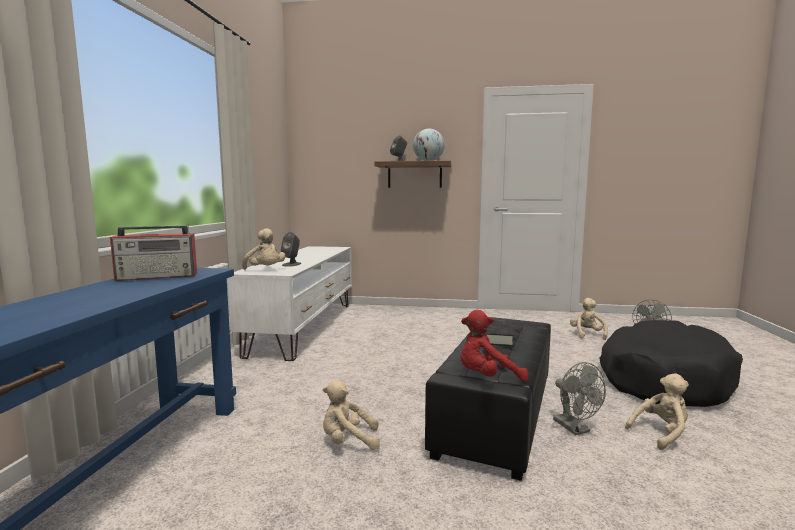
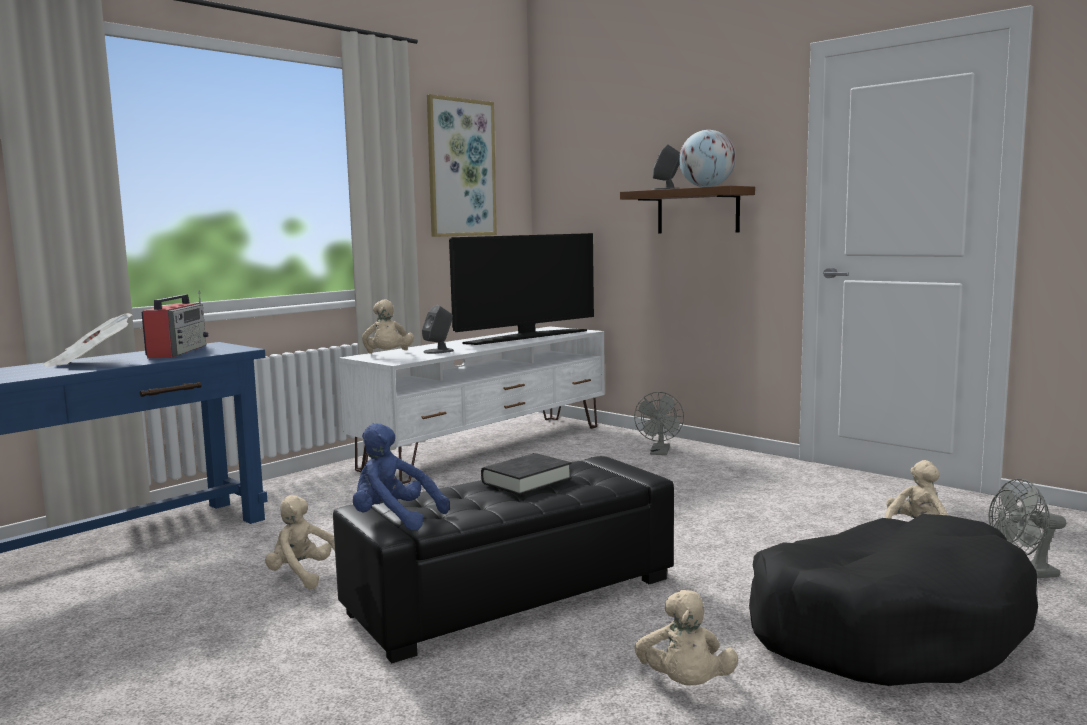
camera: 35 degrees right, 0 degrees up
(98, 293) = (90, 362): none -> newspaper
(158, 276) = (178, 352): radio -> radio turned 105 degrees counterclockwise
(262, 139) = (461, 168): none -> picture
(319, 253) = (526, 337): none -> television
(487, 377) = (394, 519): red plush toy -> blue plush toy
(575, 429) = (573, 641): grey fan -> grey fan (660, 453)
(661, 433) = (685, 685): beige plush toy -> beige plush toy turned 75 degrees clockwise

